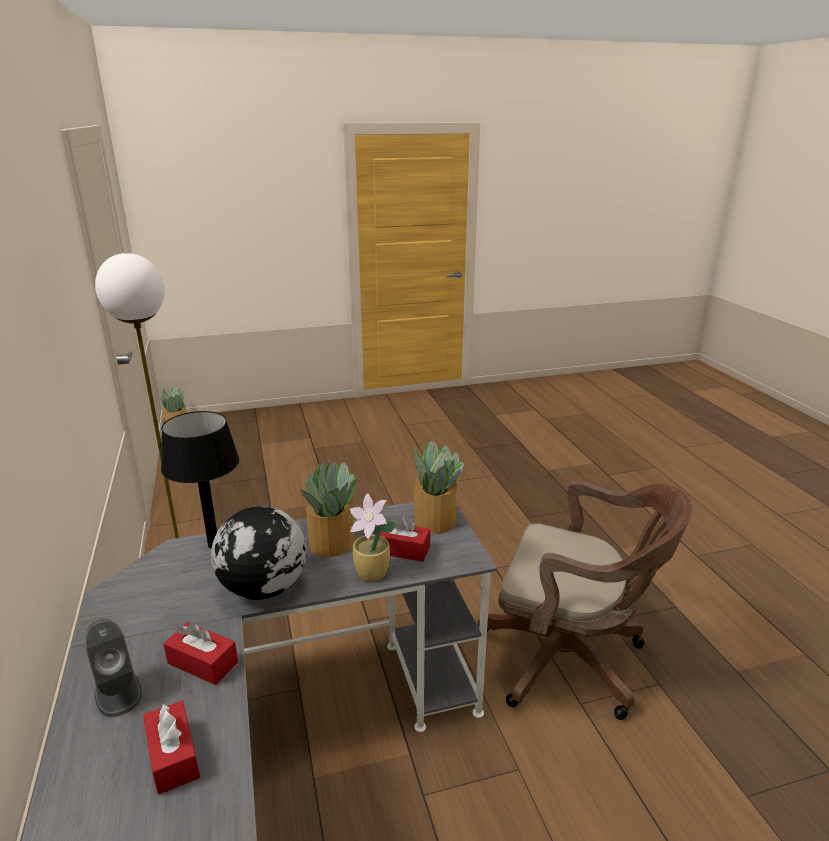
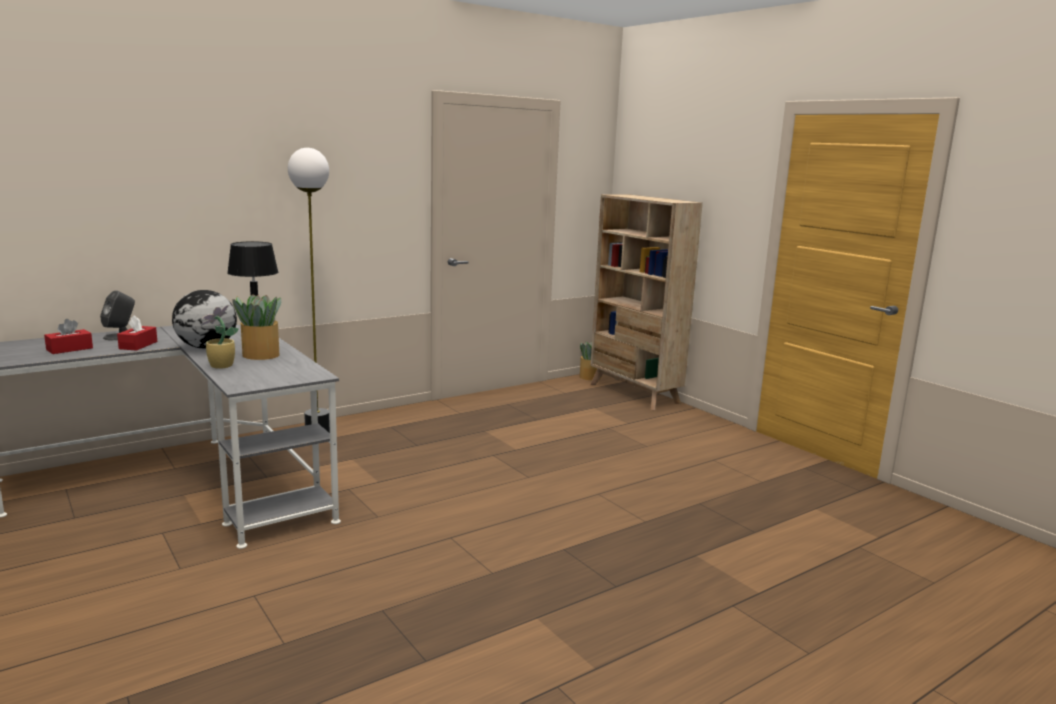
camera: 70 degrees right, 10 degrees down
(244, 418) = (634, 394): none -> beige bookcase
(402, 550) = (251, 370): red tissue box -> none
(435, 519) = (297, 375): potted plant -> none
(571, 660) = (314, 588): brown office chair -> none

